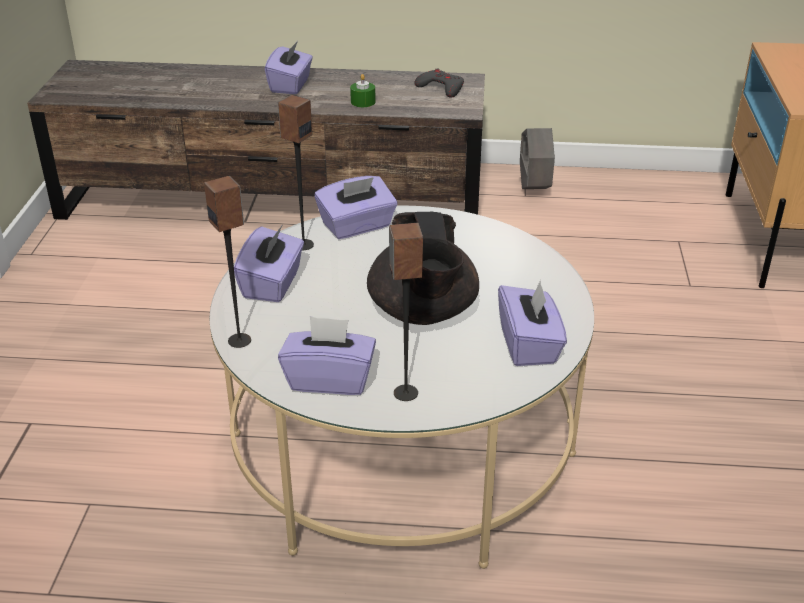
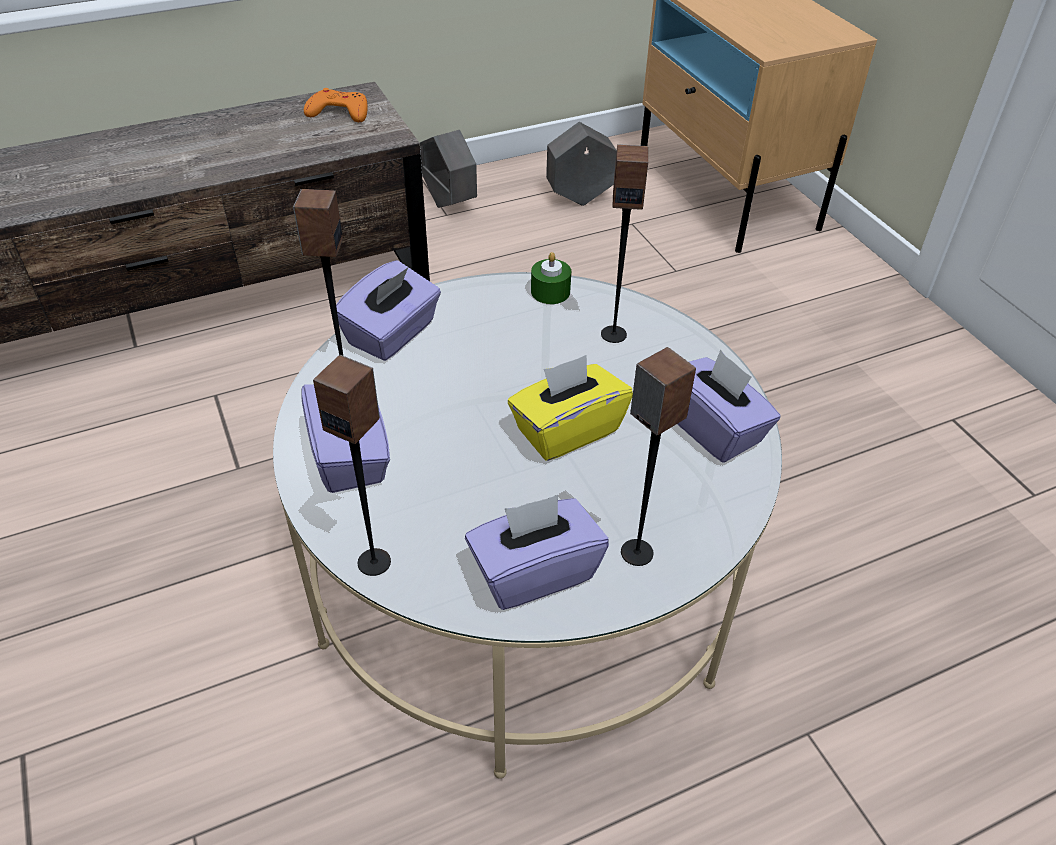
camera: 30 degrees left, 10 degrees up
(291, 85) = (143, 153): purple tissue box -> none
(363, 102) = (257, 154): green candle -> green candle (550, 292)
(423, 313) = (567, 430): black teapot -> yellow tissue box
(441, 88) = (339, 112): grey game controller -> orange game controller
(510, 269) = (613, 334): none -> speaker
(646, 211) = (579, 198): none -> grey planter

